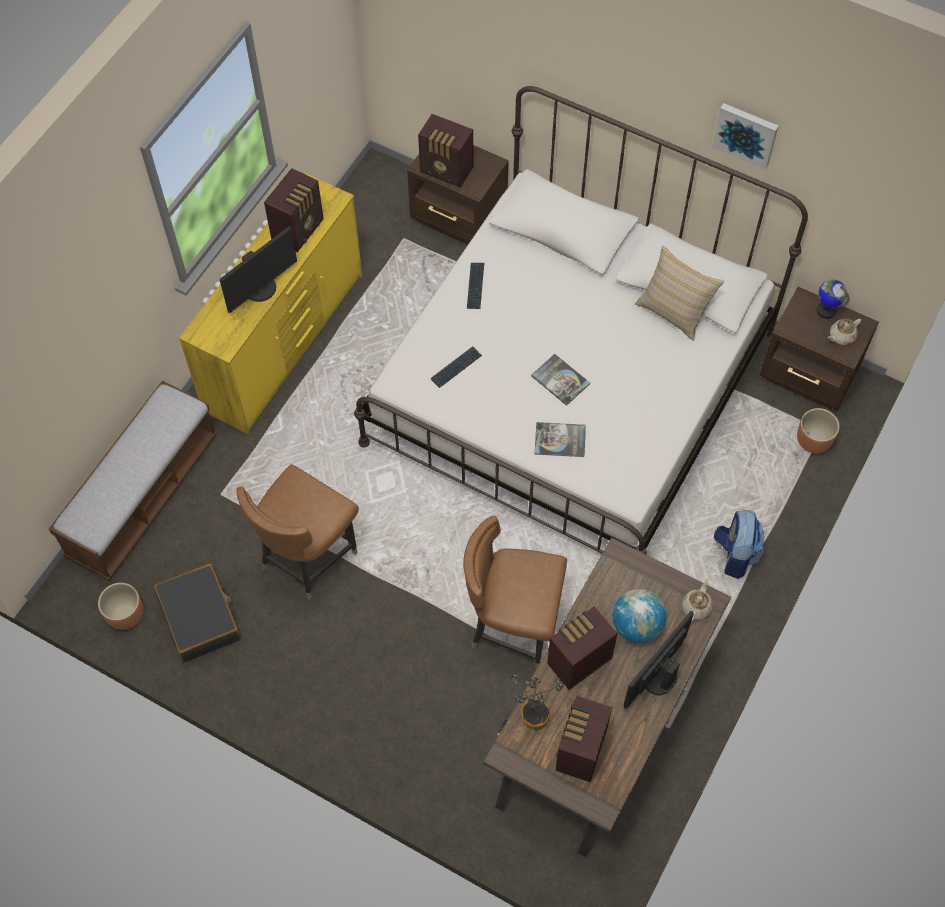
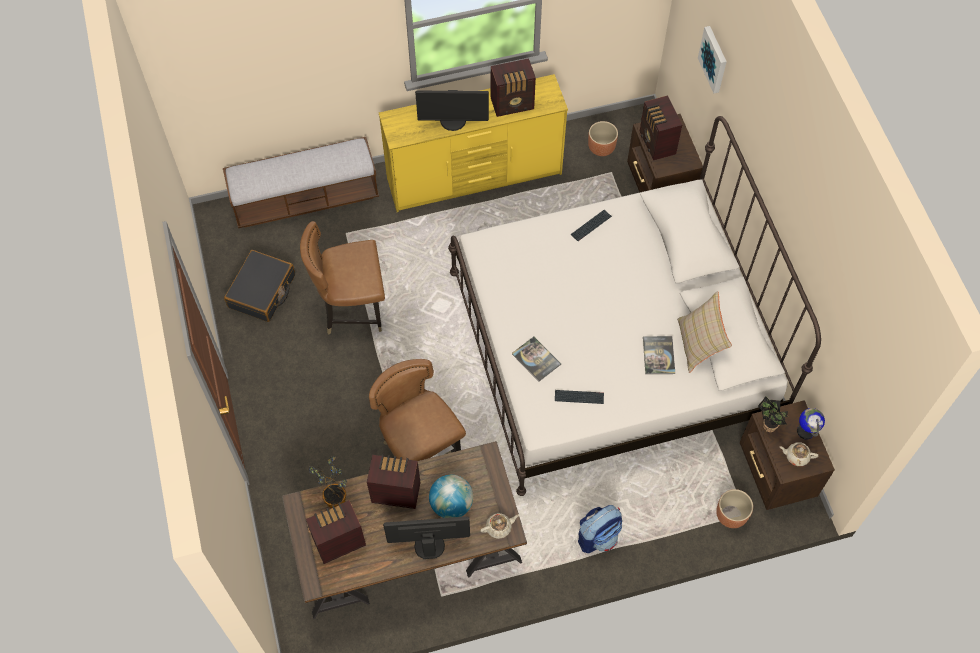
camera: 45 degrees right, 0 degrees up
(126, 614) = (228, 255): brown planter -> brown planter (601, 148)
(456, 367) = (524, 264): keyboard -> keyboard (579, 397)
(560, 380) = (577, 324): book -> book (658, 355)
(746, 134) = (813, 252): picture -> picture (714, 59)
(793, 331) = (767, 425): none -> potted plant

